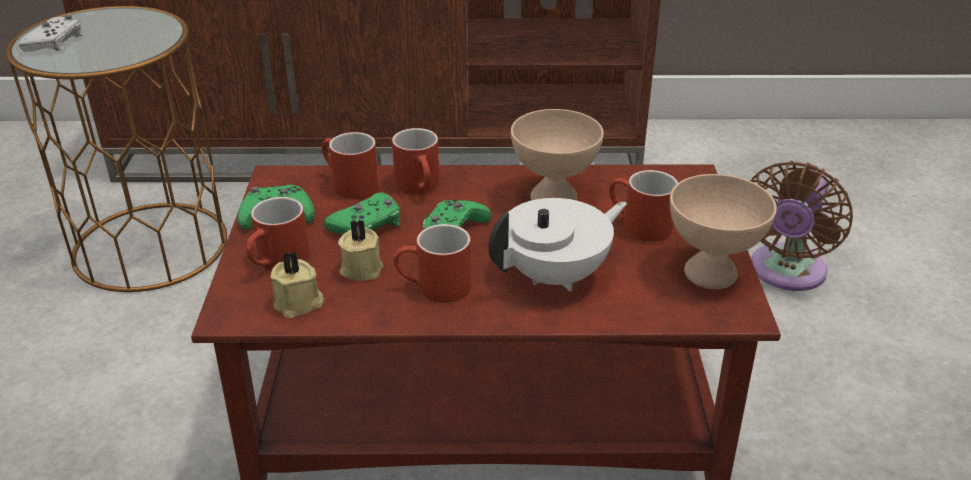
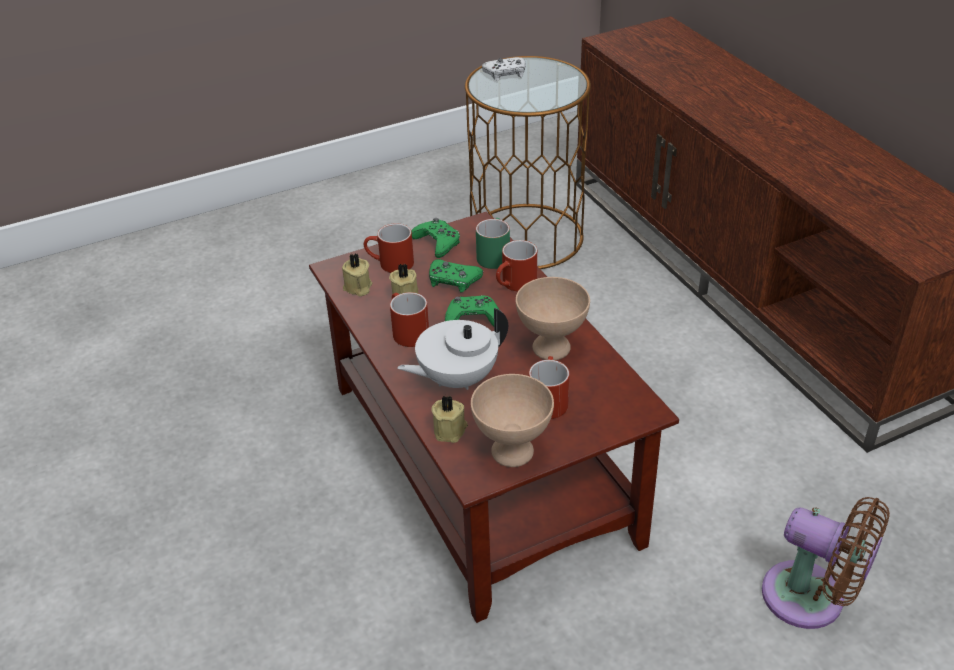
camera: 65 degrees right, 5 degrees up
(348, 185) = (493, 255): red mug -> green mug
(556, 275) = (456, 378): white teapot -> white teapot turned 120 degrees clockwise
(648, 306) = (451, 430): none -> beige candle
(785, 273) = (811, 599): brown fan -> brown fan turned 150 degrees counterclockwise

